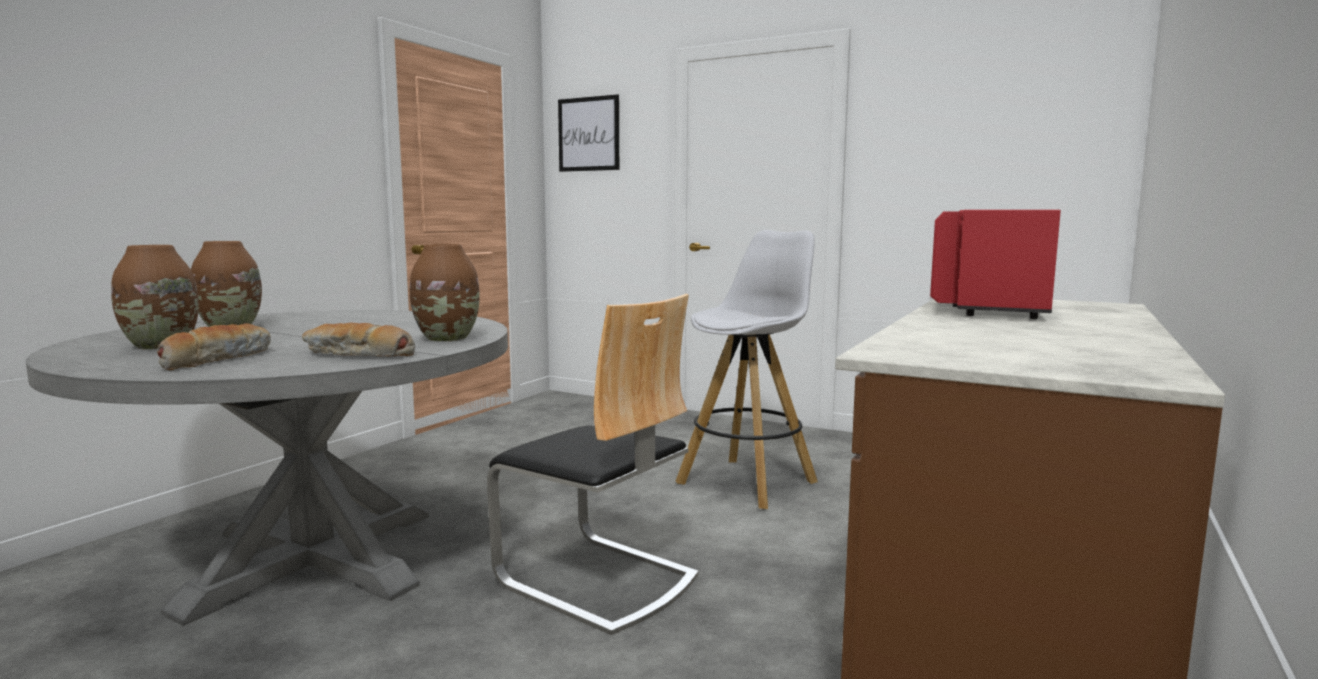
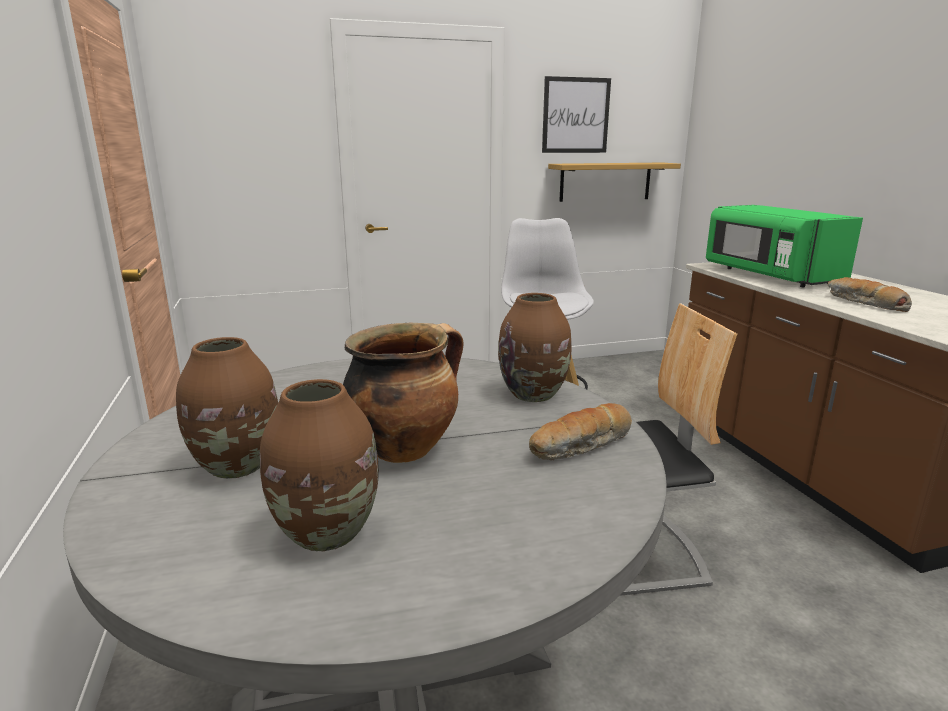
camera: 45 degrees left, 10 degrees up
(217, 359) = (505, 515): bread -> bread (864, 303)
(296, 337) = (405, 448): none -> cooking pot
(588, 134) = (221, 105): picture -> picture (575, 115)
(987, 307) = (769, 275): red microwave -> green microwave
(991, 203) = (605, 181): none -> shelf

